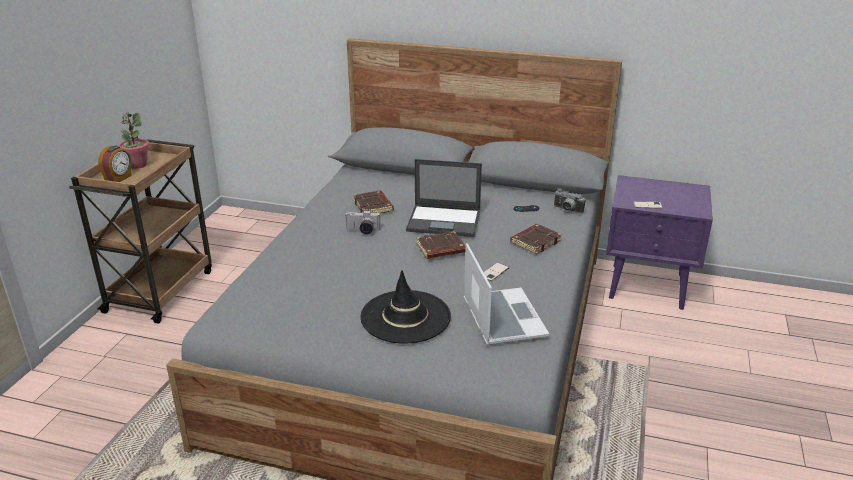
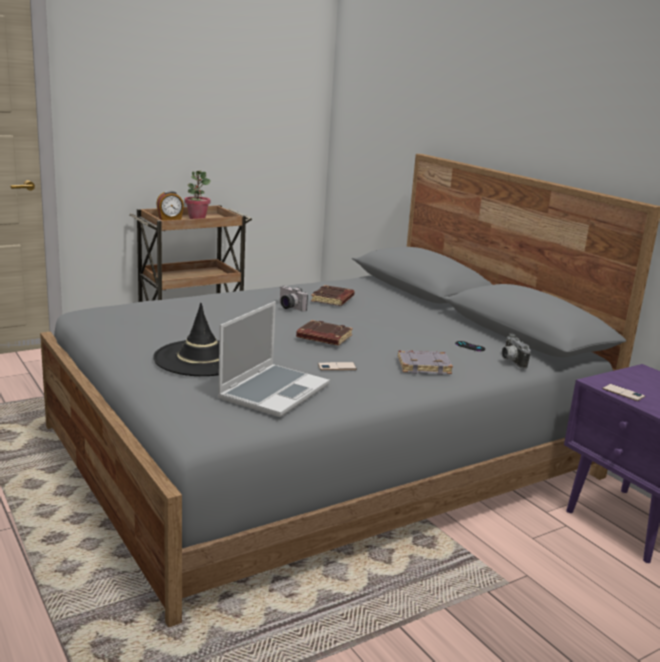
camera: 40 degrees right, 10 degrees down
(445, 221) = (369, 325): laptop -> none
(535, 241) = (424, 366): brown book -> grey book

